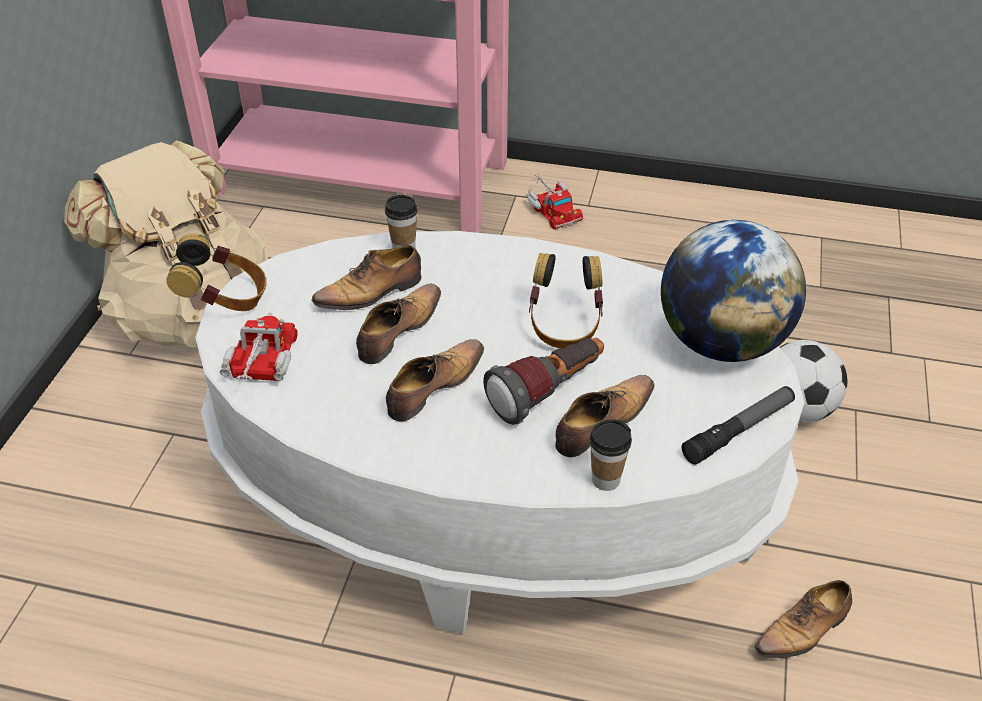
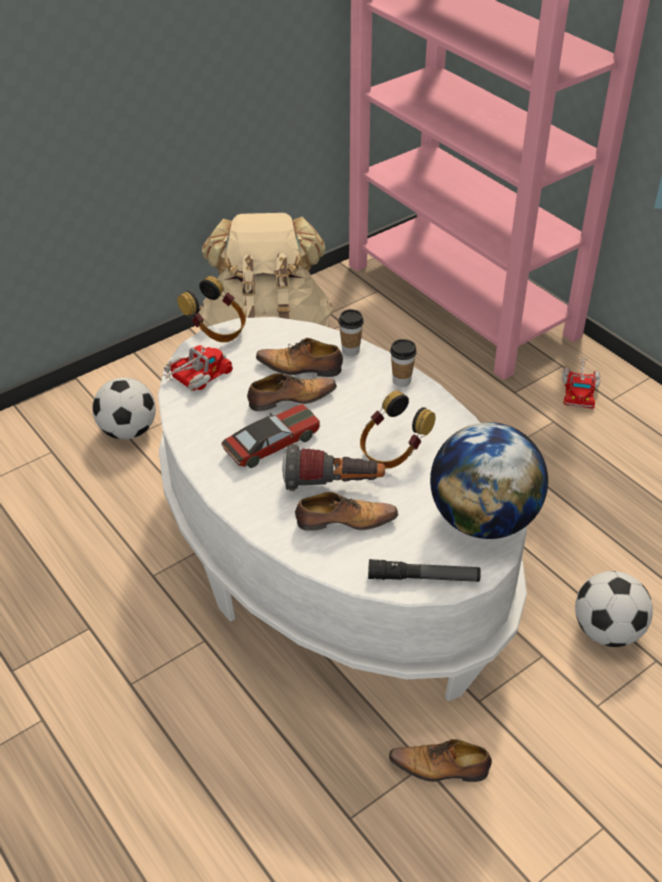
camera: 40 degrees right, 0 degrees up
(119, 500) = (128, 431): none -> football
(433, 387) = (272, 443): shoe -> toy car
(605, 479) = (306, 554): cup -> cup (401, 381)

